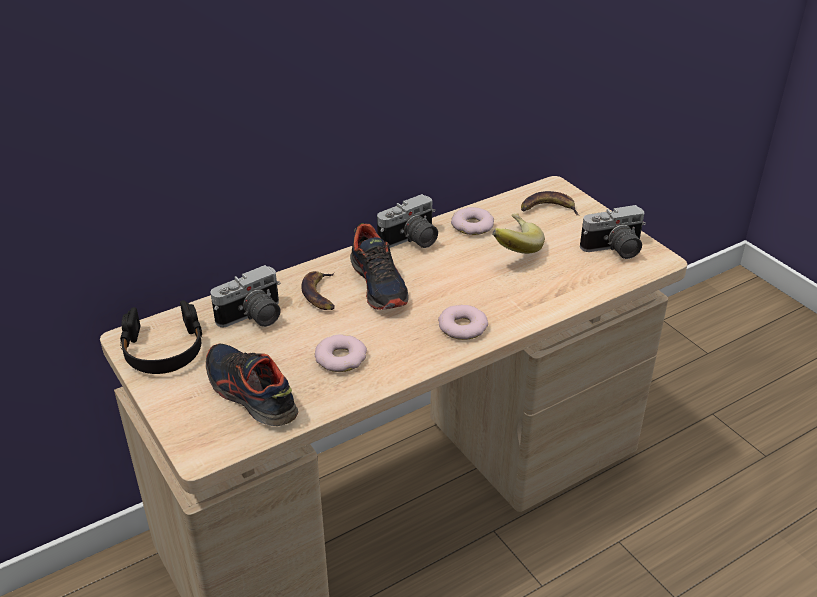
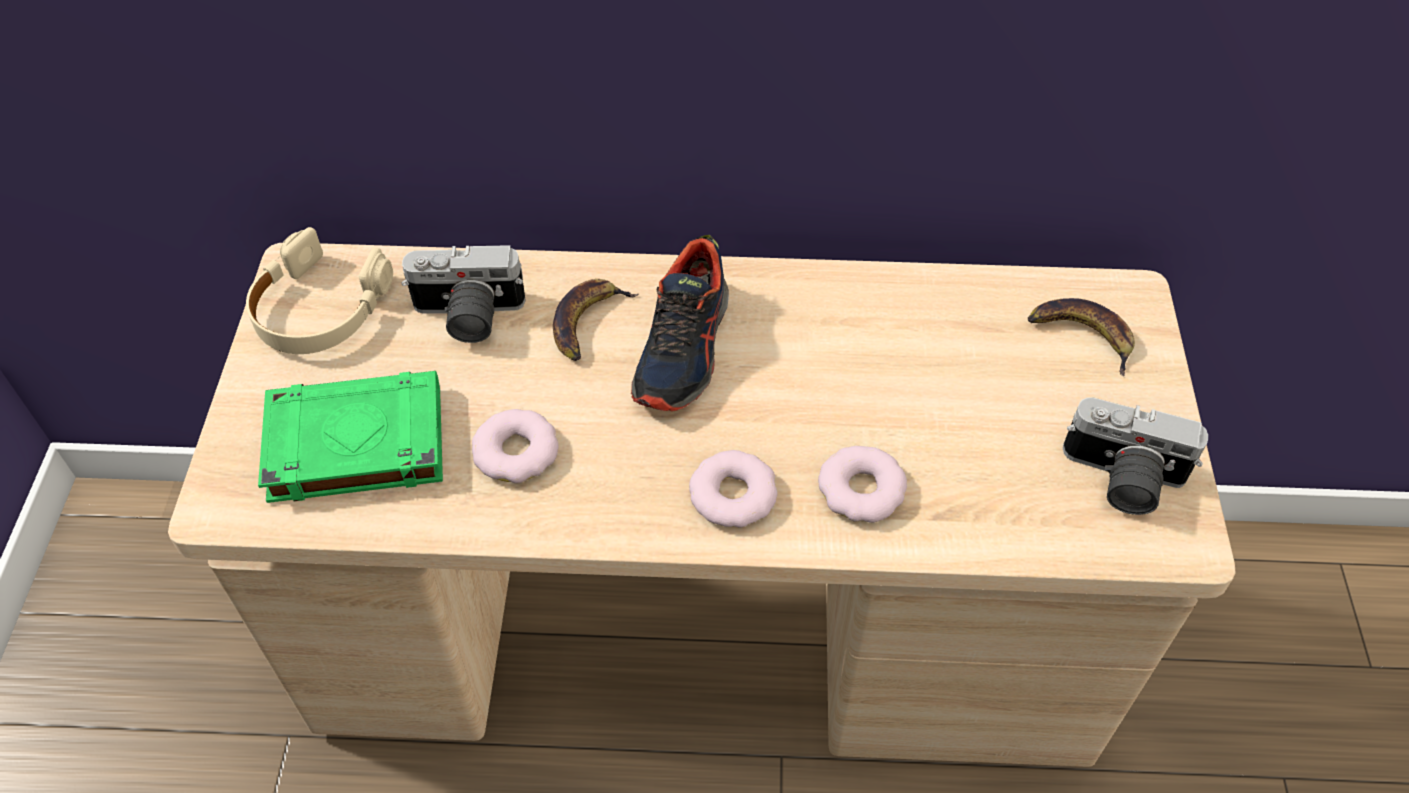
camera: 35 degrees right, 15 degrees up
(163, 349) = (319, 308): black headphones -> beige headphones
(250, 394) = (354, 444): shoe -> green book
(411, 241) = (801, 292): camera -> none
(472, 225) = (923, 309): donut -> donut (861, 490)
(512, 248) = (947, 385): banana -> none

